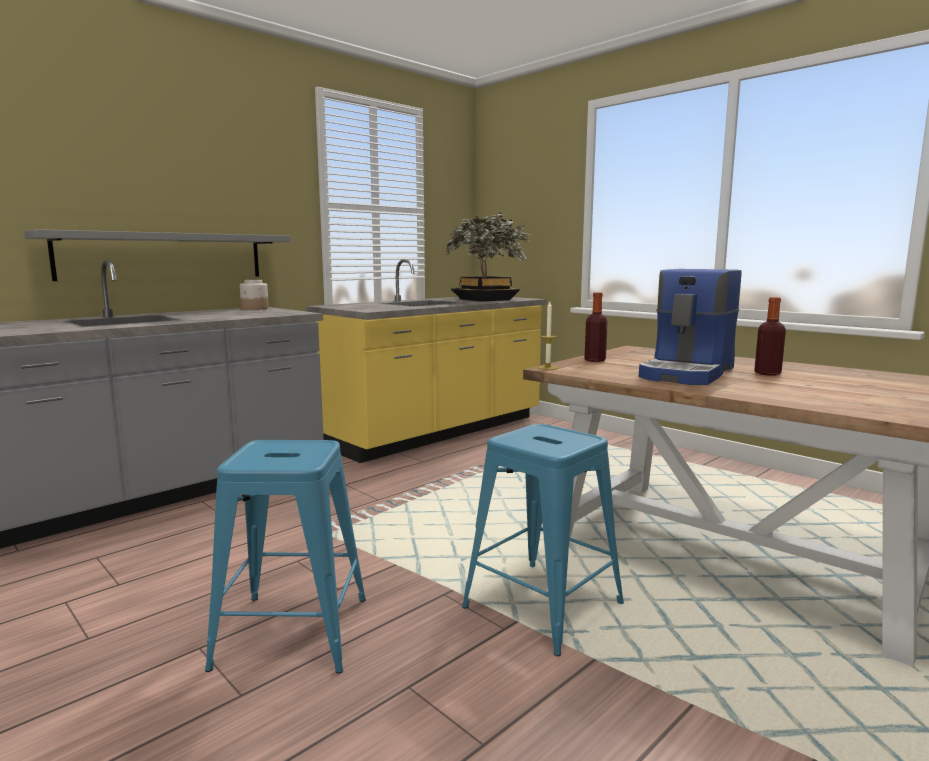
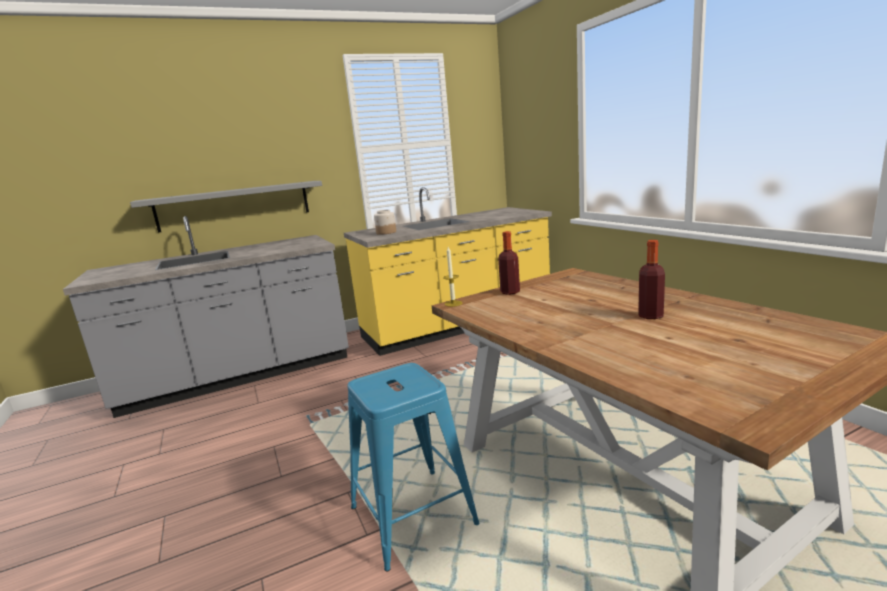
camera: 20 degrees right, 5 degrees up
(255, 308) = (301, 239): jar -> jar (386, 232)
(293, 631) = (227, 511): blue stool -> none
(485, 299) = (495, 215): potted plant -> none
(688, 373) = (569, 314): coffee machine -> none

